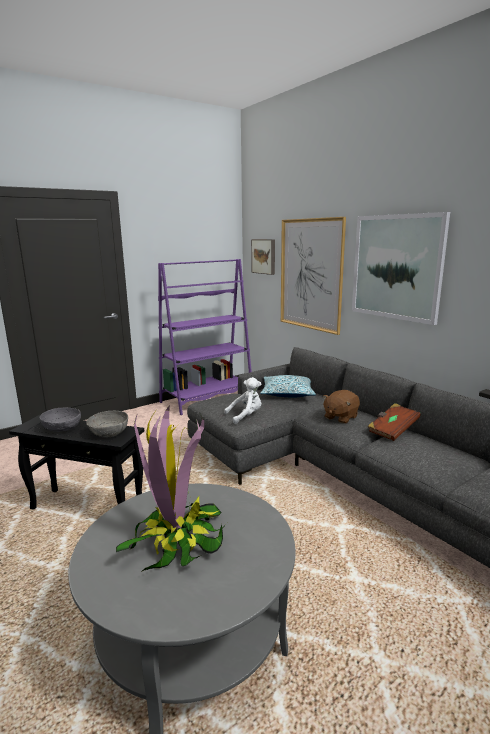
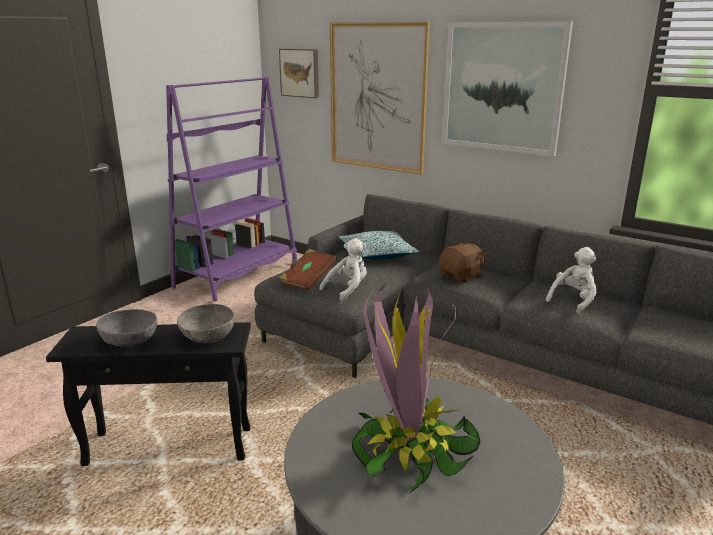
camera: 20 degrees left, 5 degrees up
(340, 417) = (461, 276): brown plush toy -> brown plush toy turned 150 degrees counterclockwise
(392, 430) = (527, 284): brown book -> brown book (308, 280)
(423, 450) = (573, 301): none -> white plush toy

